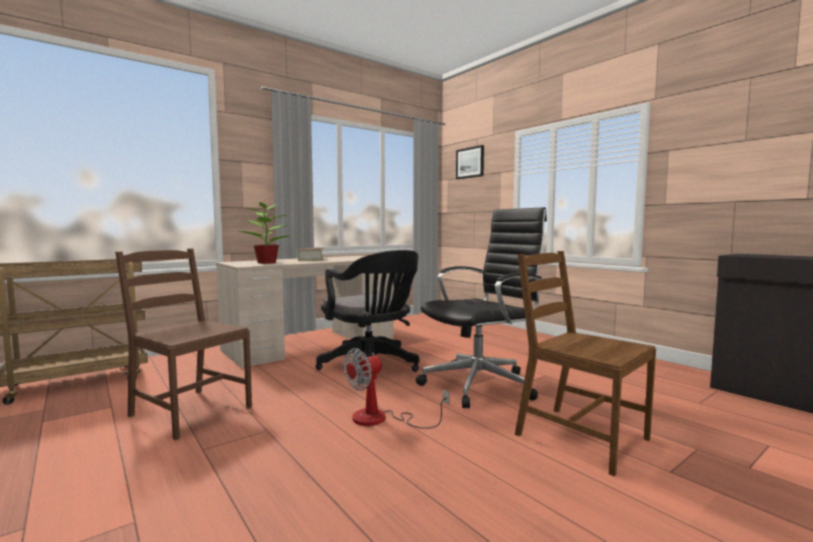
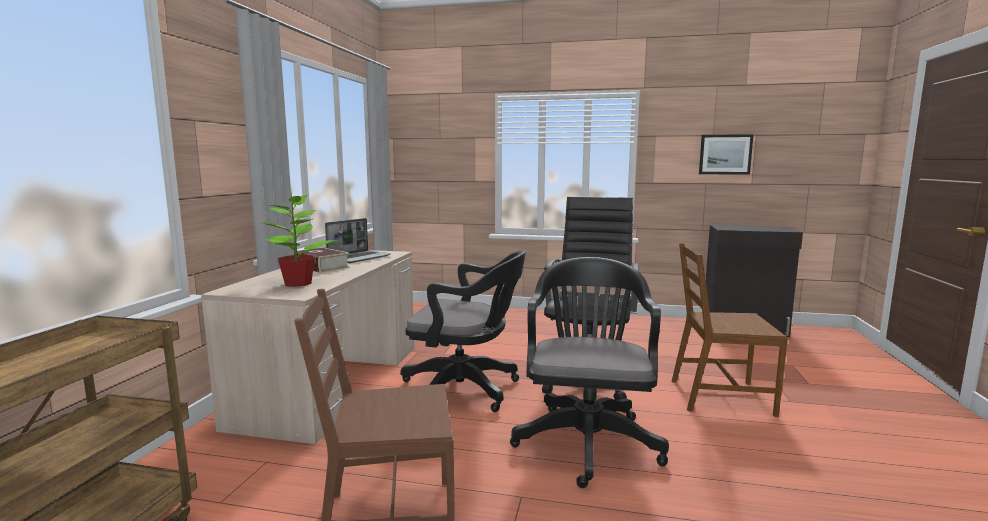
camera: 40 degrees left, 5 degrees up
(348, 258) = (359, 258): none -> laptop
(381, 419) = (587, 439): fan -> black office chair
(470, 162) = (430, 122): picture -> picture (725, 154)

